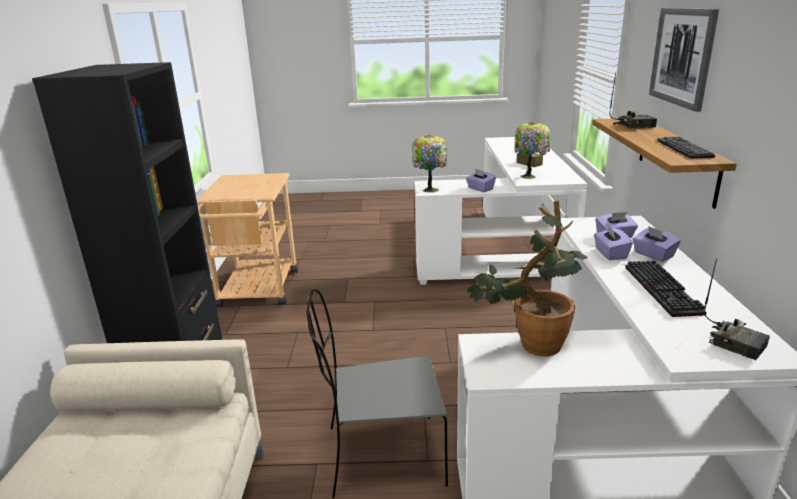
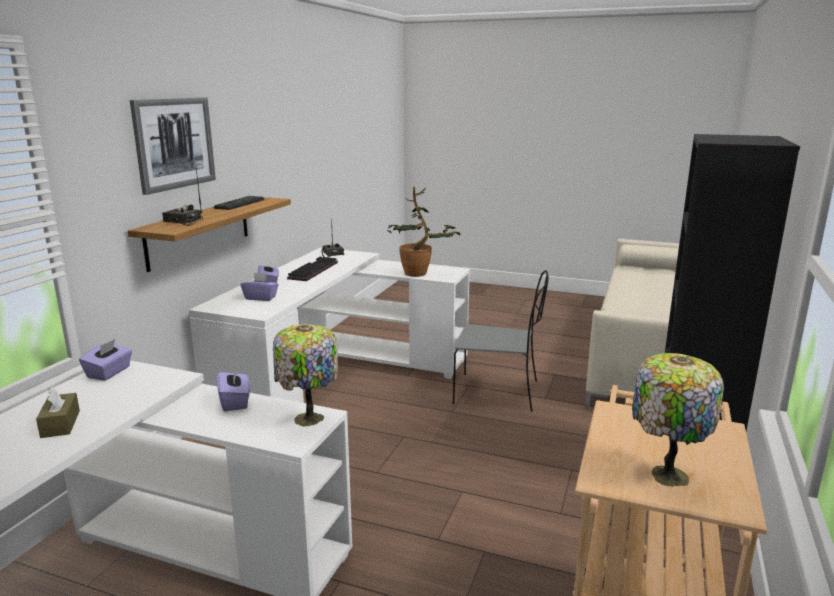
camera: 160 degrees left, 5 degrees down
(529, 176) = (144, 387): table lamp -> table lamp (666, 474)
(610, 254) = (295, 289): purple tissue box -> purple tissue box (109, 373)

